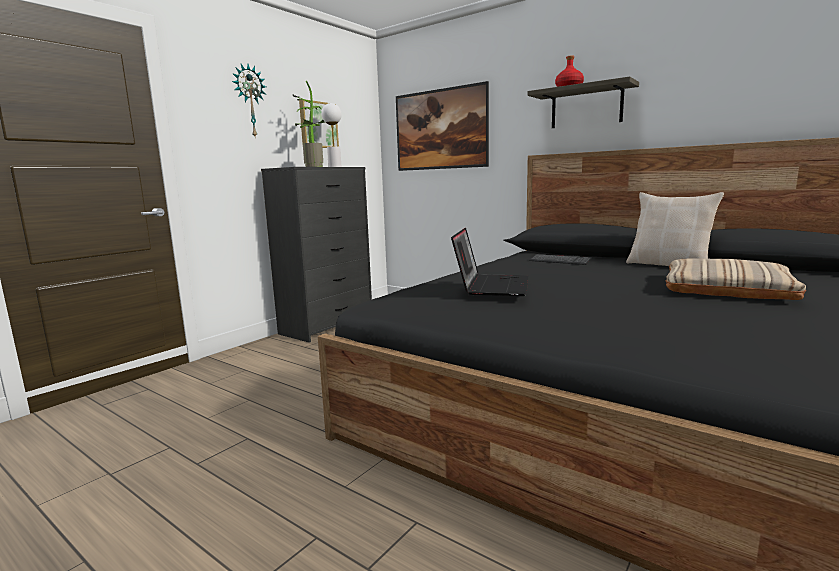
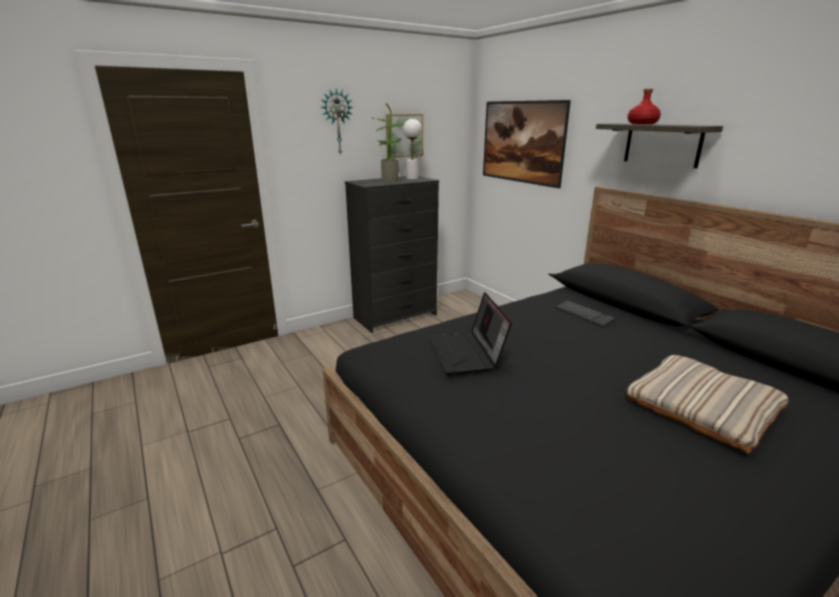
camera: 20 degrees right, 10 degrees up
(491, 286) = (467, 353): laptop -> laptop turned 135 degrees clockwise
(669, 265) = (692, 345): beige pillow -> none

